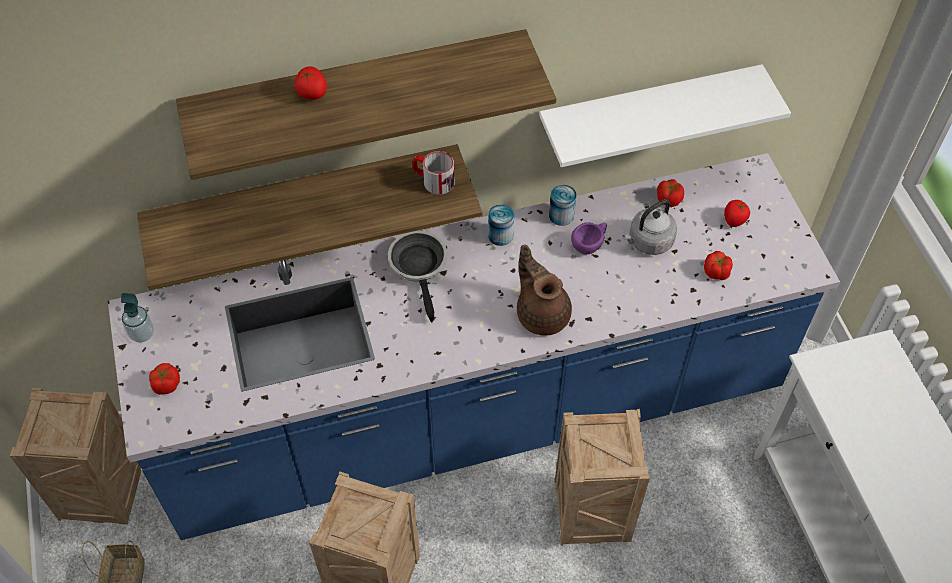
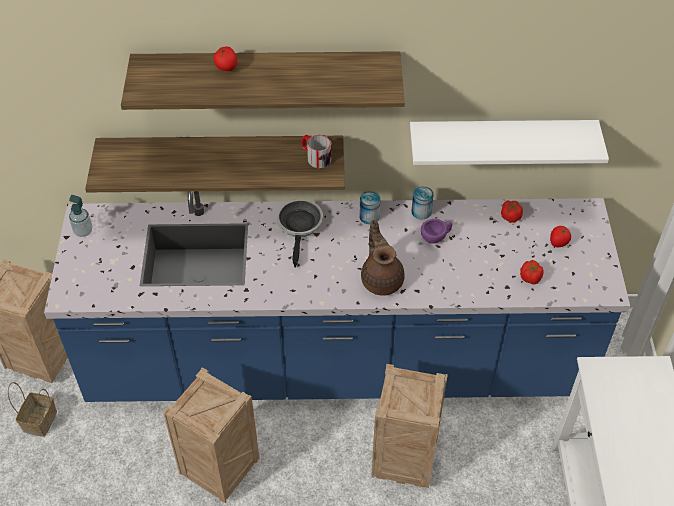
camera: 15 degrees right, 5 degrees down
(166, 385) = (88, 270): tomato -> none
(648, 242) = (483, 244): grey kettle -> none

